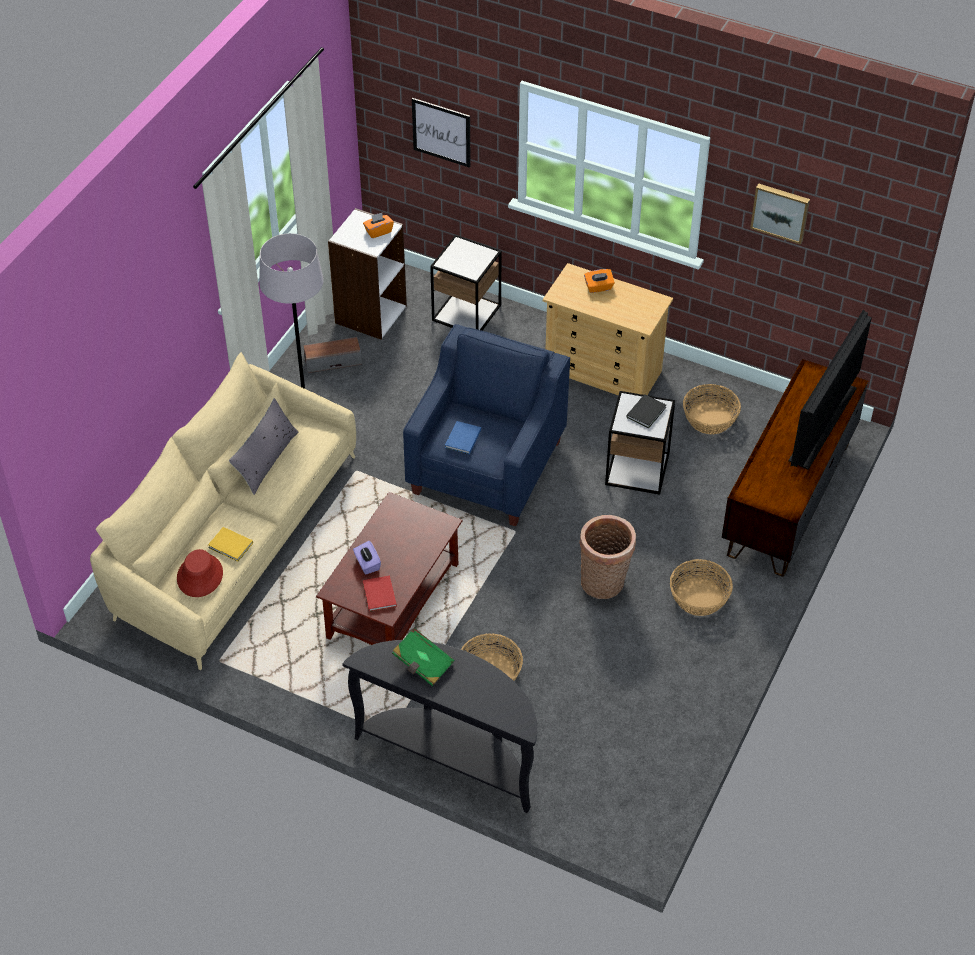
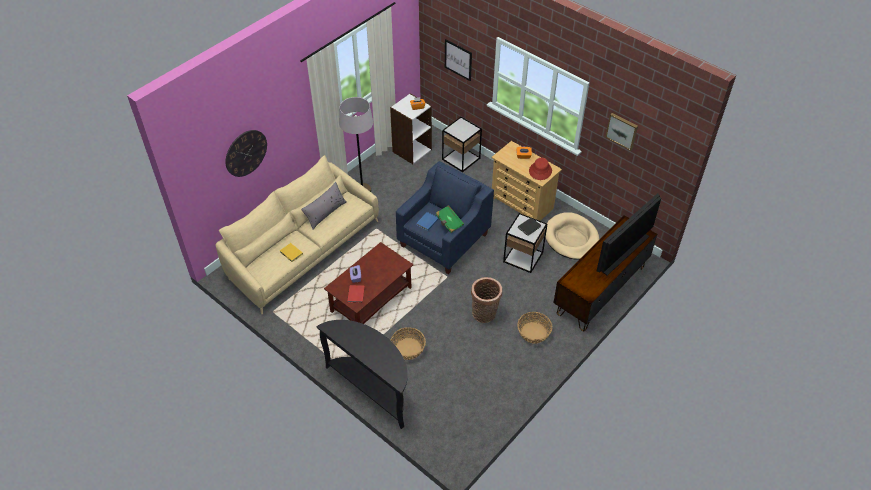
camera: 15 degrees right, 0 degrees up
(117, 375) = (246, 153): none -> wall clock
(199, 576) = (270, 265): red hat -> red hat (540, 171)
(333, 361) = (384, 170): speaker -> none
(422, 664) = (357, 336): green book -> green book (449, 223)
(710, 419) = (571, 238): basket -> beige dog bed

